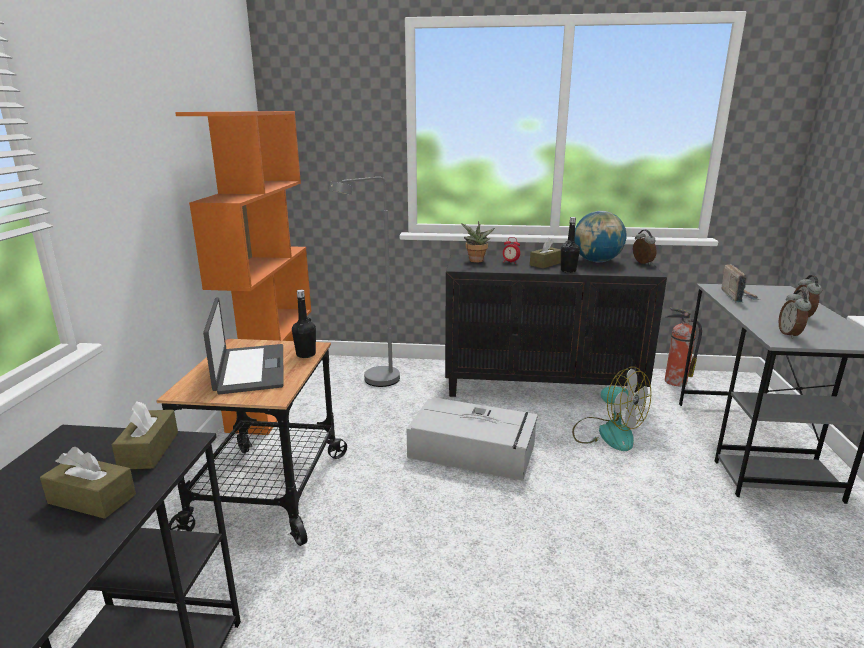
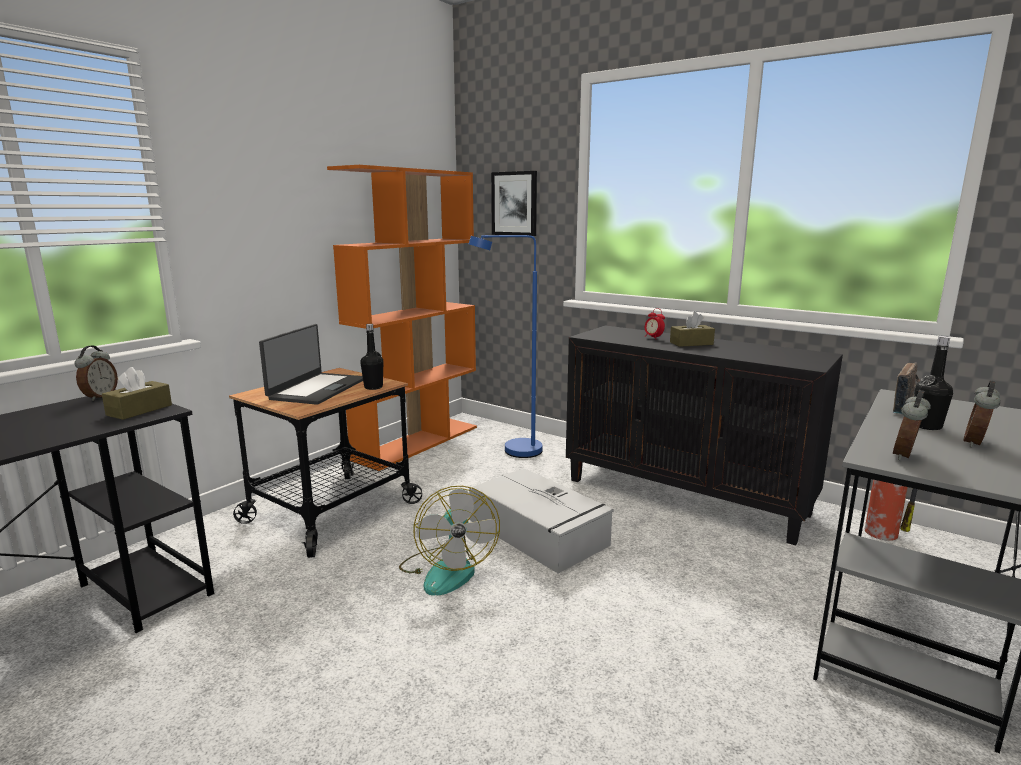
camera: 30 degrees right, 5 degrees down
(92, 499) = (67, 426): brown tissue box -> none
(335, 142) = (514, 203): none -> picture
(375, 382) = (513, 452): grey floor lamp -> blue floor lamp
(476, 261) = (617, 333): potted plant -> none
(568, 270) = (705, 351): black bottle -> black bottle (926, 426)
(597, 261) = (762, 348): globe -> none
(607, 433) = (712, 560): fan -> fan (447, 569)
(642, 263) = (821, 356): alarm clock -> alarm clock (99, 397)

